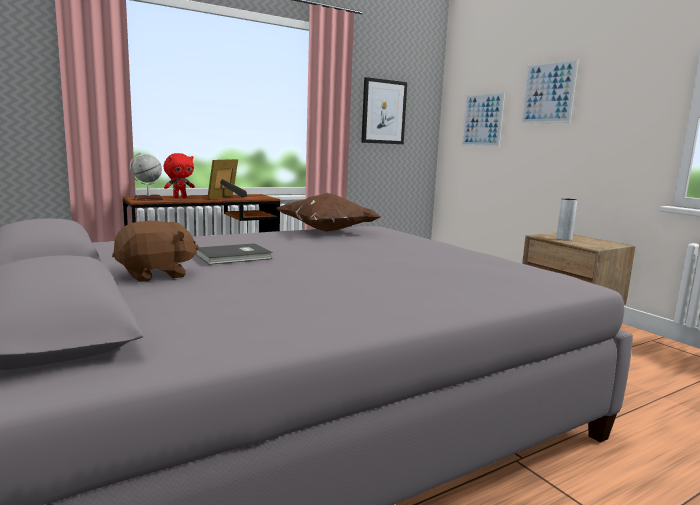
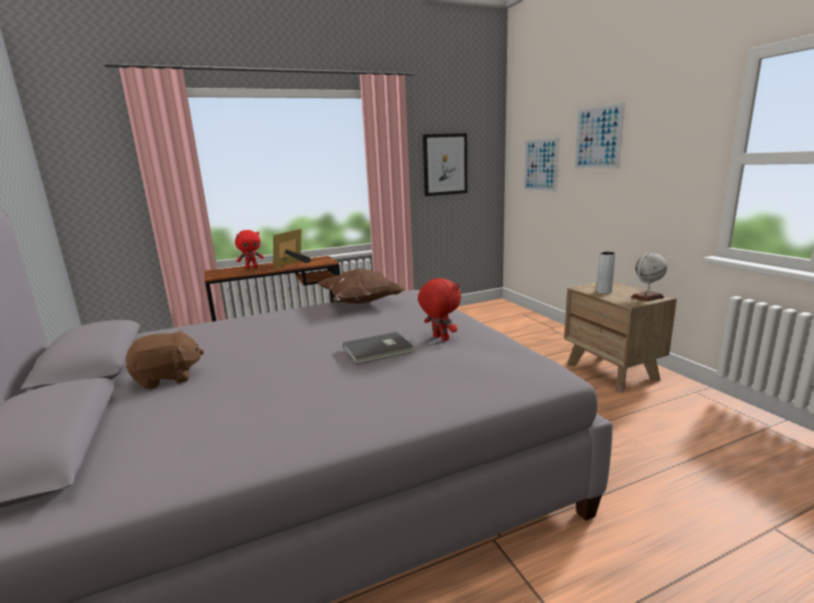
camera: 10 degrees right, 5 degrees up
(148, 199) = (222, 273): globe -> globe (647, 297)
(235, 256) = (251, 348): grey book -> grey book (379, 350)
(441, 257) = (440, 338): none -> red plush toy

